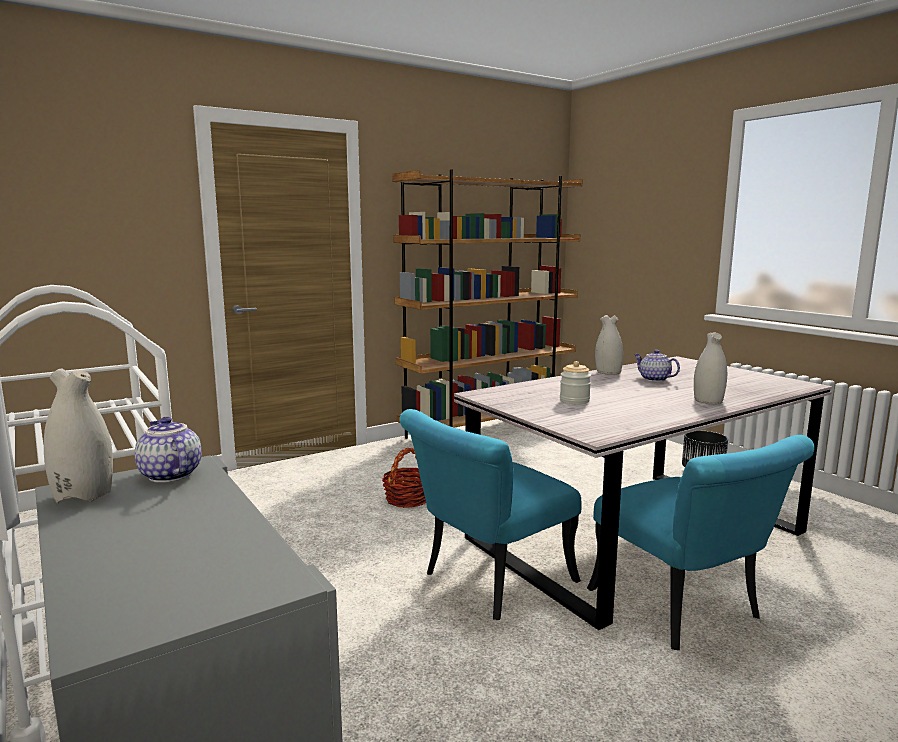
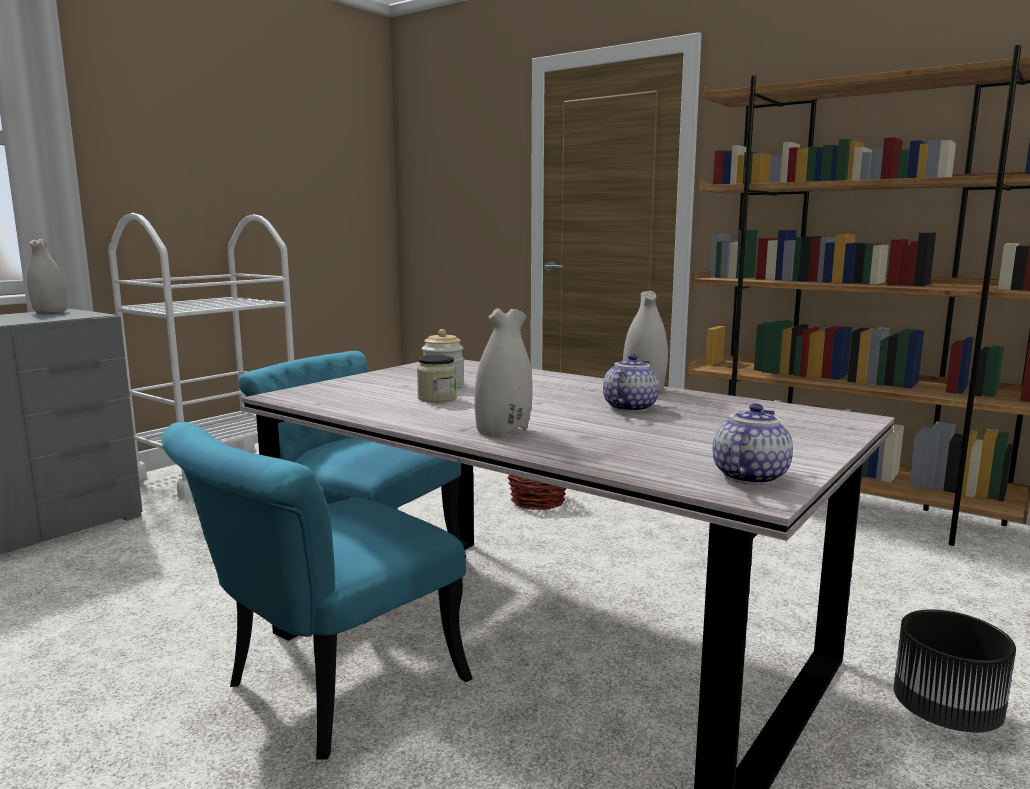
camera: 70 degrees right, 0 degrees up
(168, 475) = (78, 314): teapot -> teapot (748, 476)
(619, 404) = (437, 398): none -> jar

